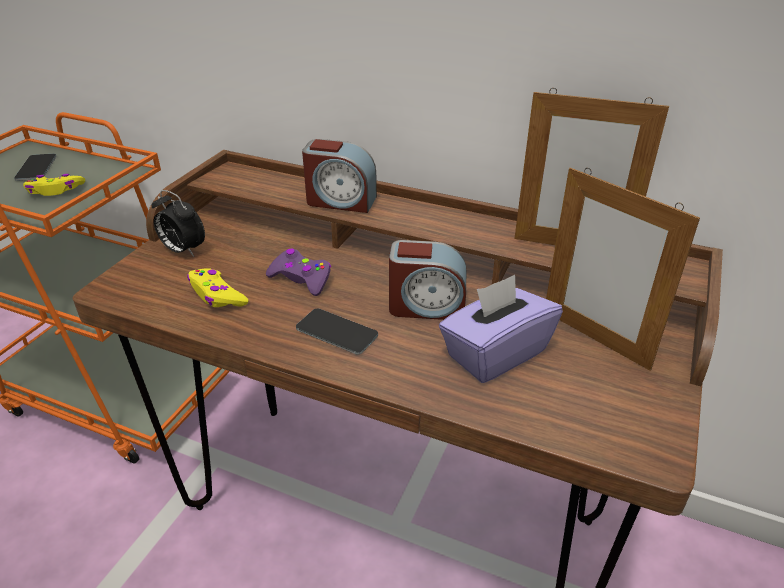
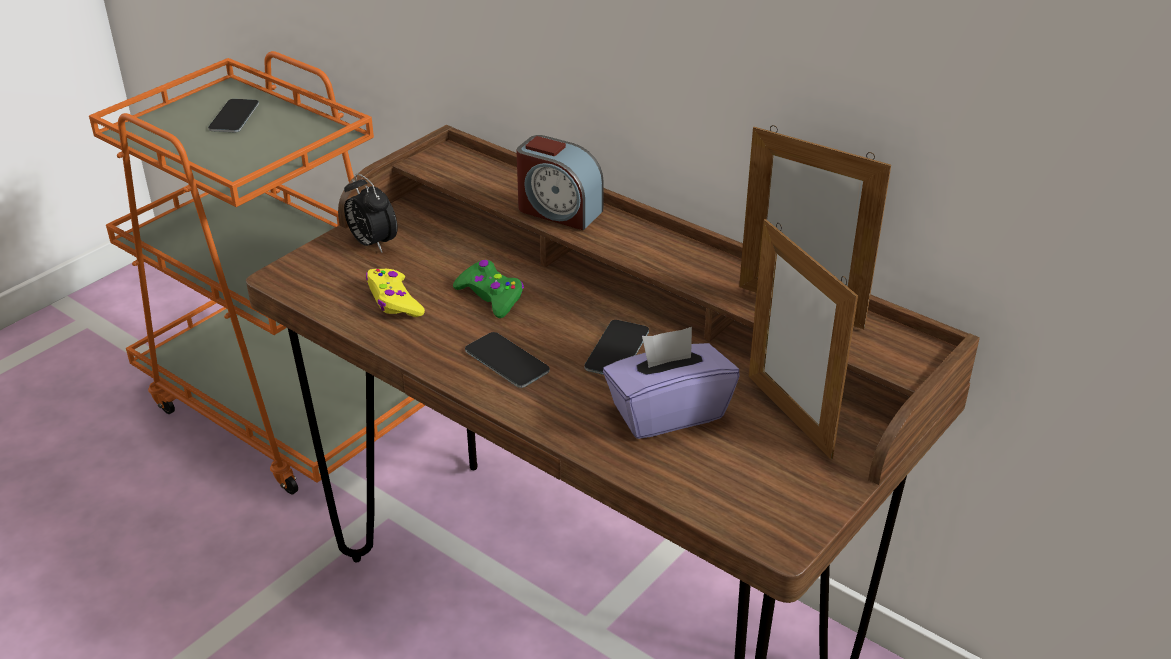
camera: 15 degrees right, 0 degrees up
(55, 191) = (250, 150): yellow game controller -> none
(301, 278) = (491, 296): purple game controller -> green game controller
(426, 306) = (617, 349): alarm clock -> phone

